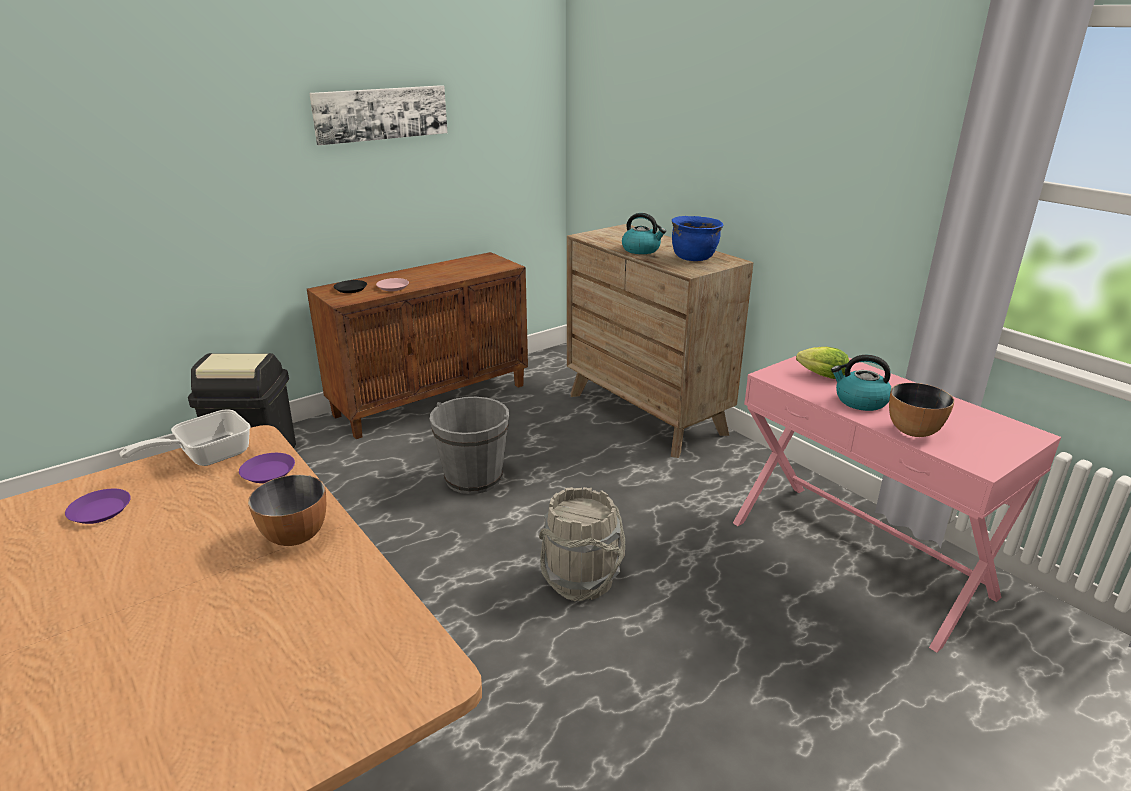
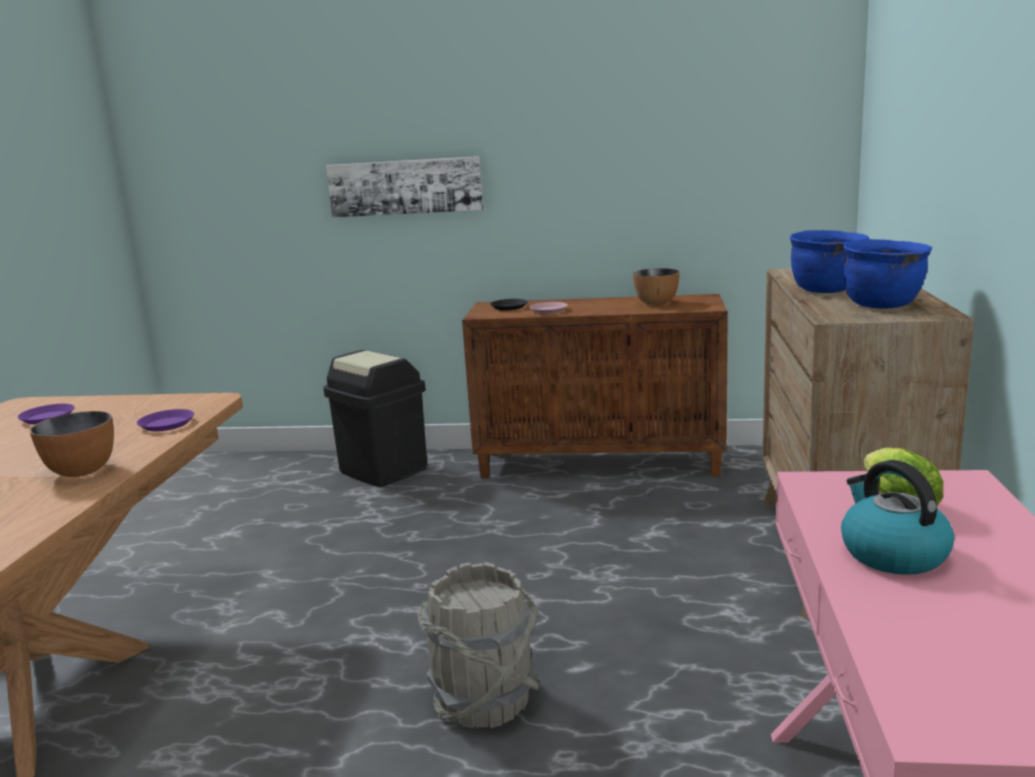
camera: 45 degrees right, 10 degrees down
(206, 456) = (162, 403): frying pan -> none
(381, 113) = (582, 114): picture -> picture (405, 187)
(473, 478) = (530, 551): grey bucket -> none
(641, 250) = (826, 290): kettle -> blue cooking pot
(913, 431) = (901, 624): bowl -> bowl (657, 303)

